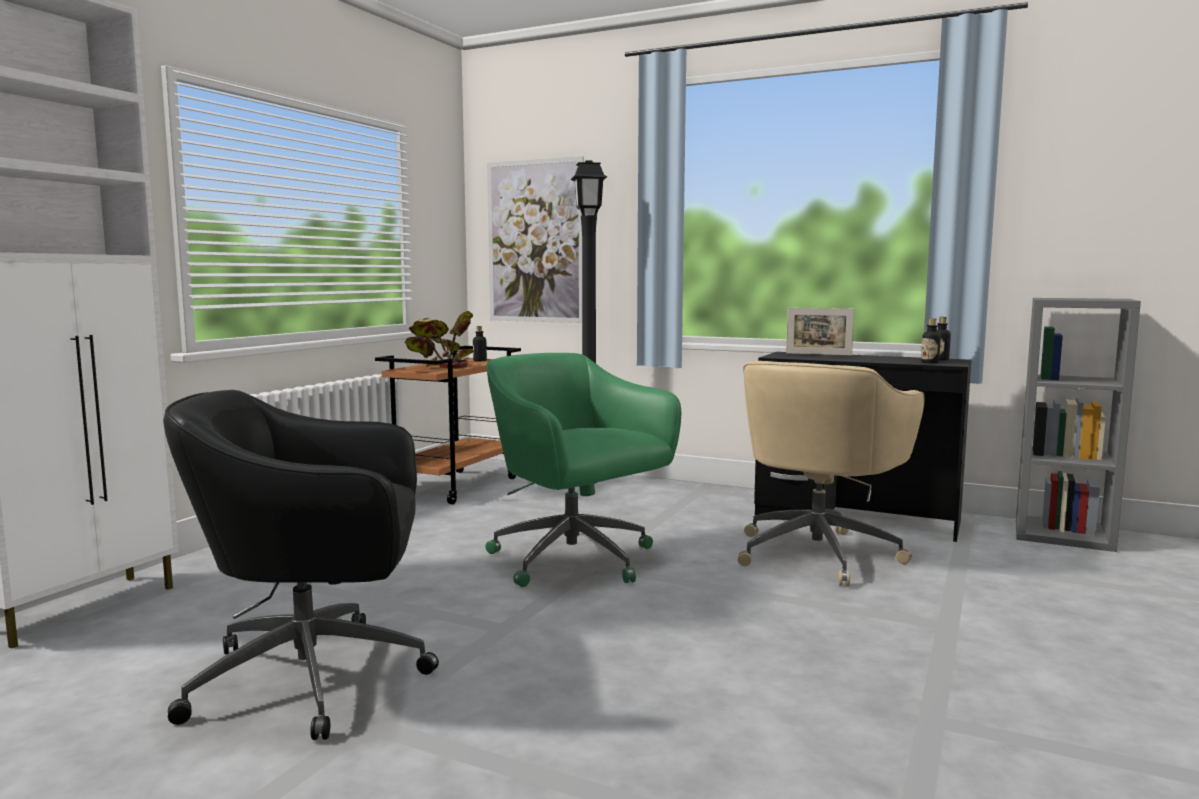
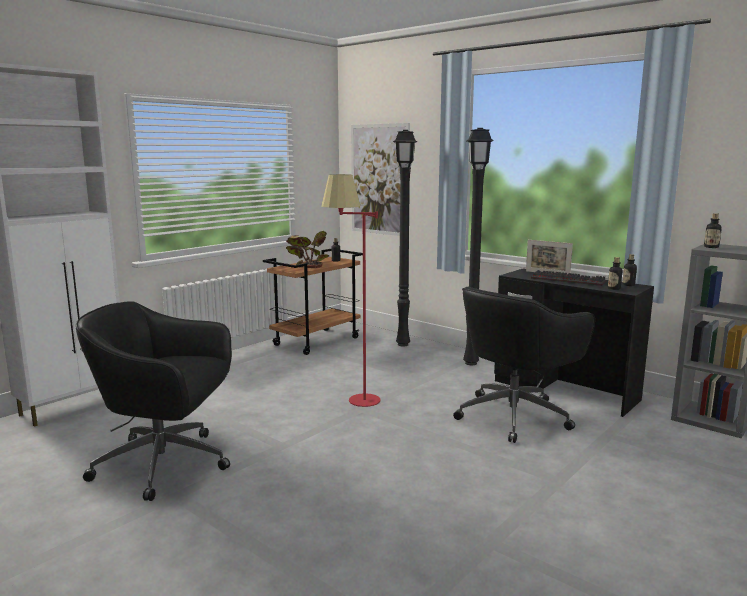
camera: 15 degrees right, 5 degrees up
(576, 561) = (354, 404): green office chair -> red floor lamp
(704, 496) = (471, 363): none -> black floor lamp
(818, 553) = (515, 415): beige office chair -> black office chair
(859, 358) = (569, 280): none -> keyboard
(1052, 298) = (711, 247): none -> bottle

